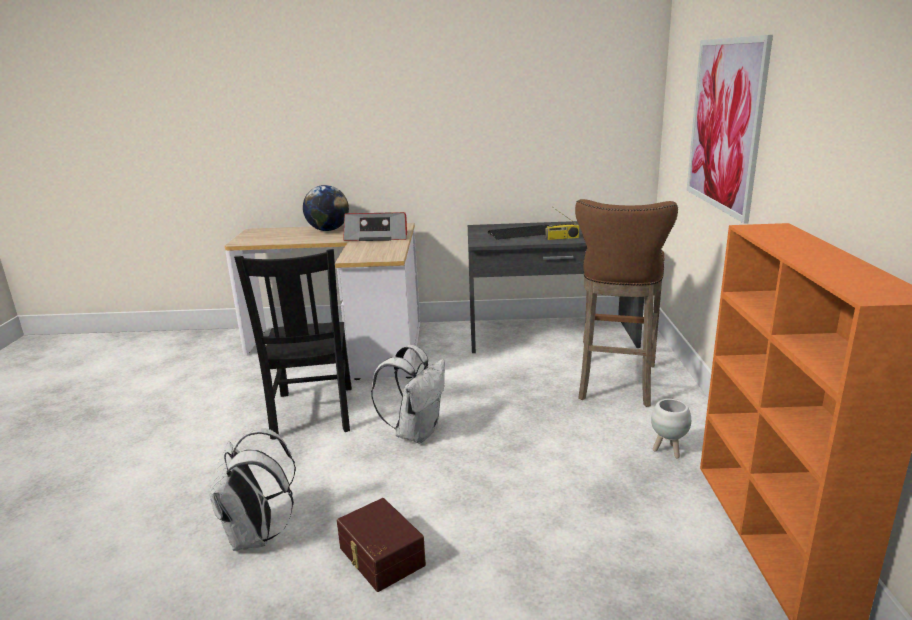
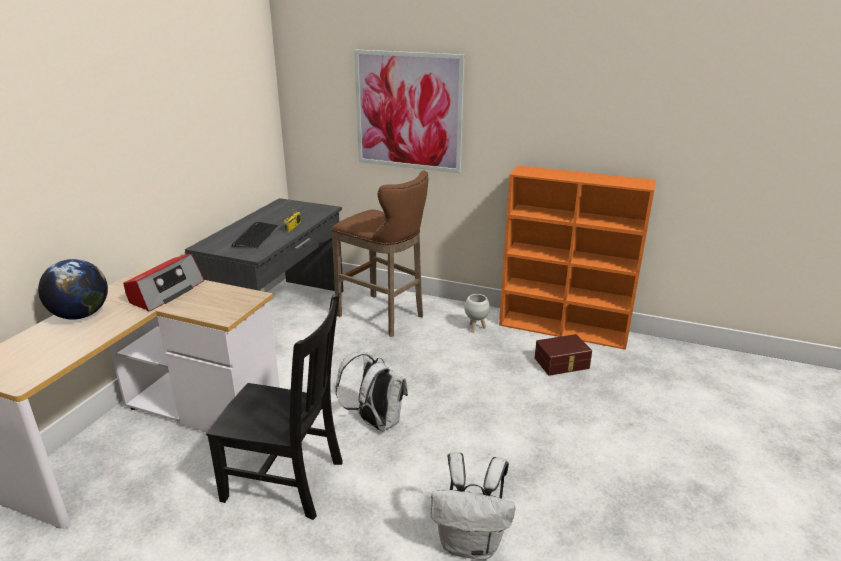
camera: 70 degrees left, 5 degrees up
(380, 557) = (526, 473): brown storage box -> brown storage box (562, 363)

